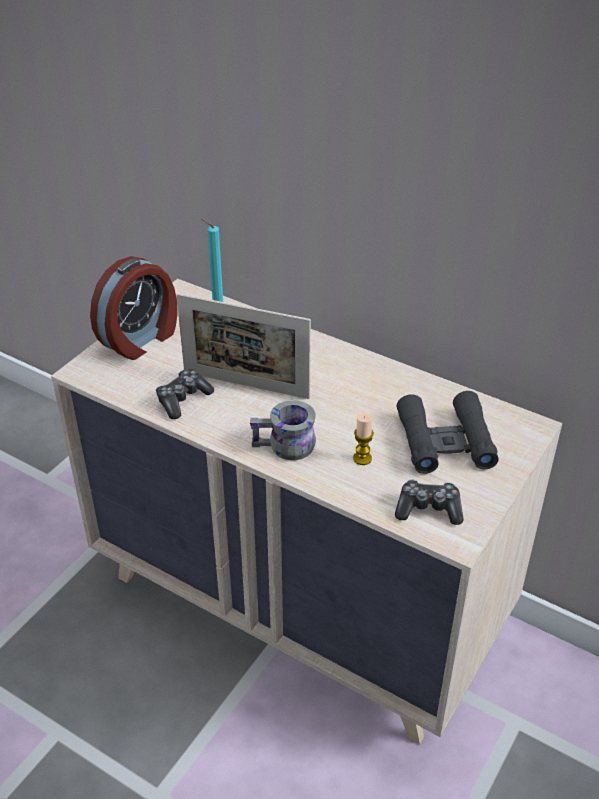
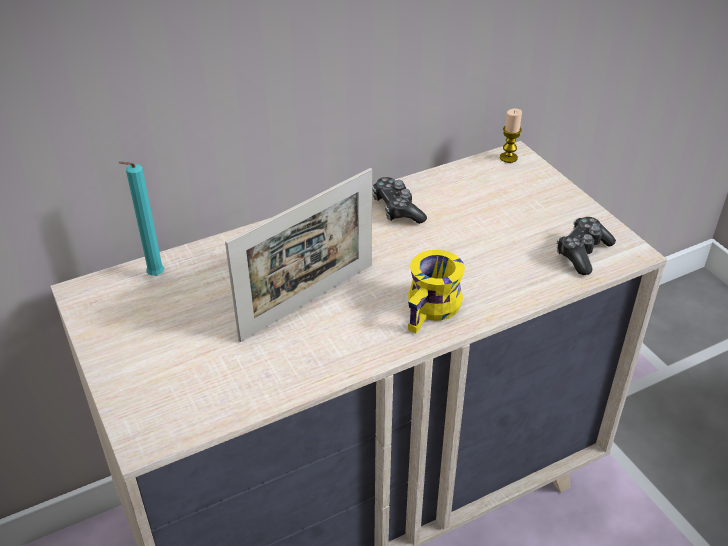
camera: 60 degrees left, 0 degrees up
(141, 339) = (138, 358): alarm clock -> none
(183, 399) = (289, 360): game controller -> game controller (397, 209)
(285, 448) = (434, 310): grey mug -> yellow mug
(362, 458) = (487, 265): candle -> candle (508, 158)
(445, 441) = (499, 207): black binoculars -> none

